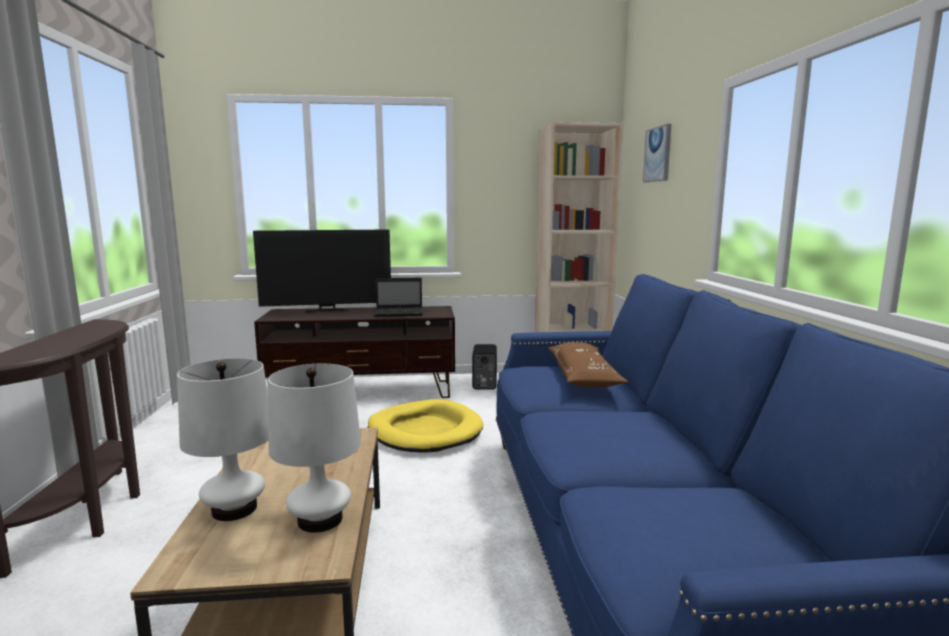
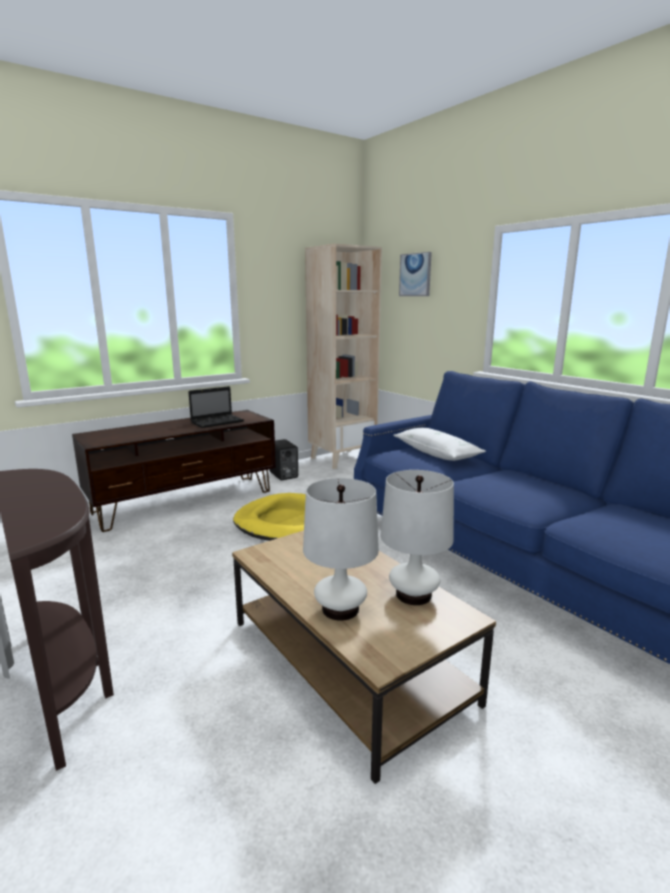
camera: 30 degrees left, 5 degrees up
(327, 310) = (139, 428): television -> none
(583, 377) = (436, 453): brown pillow -> white pillow

